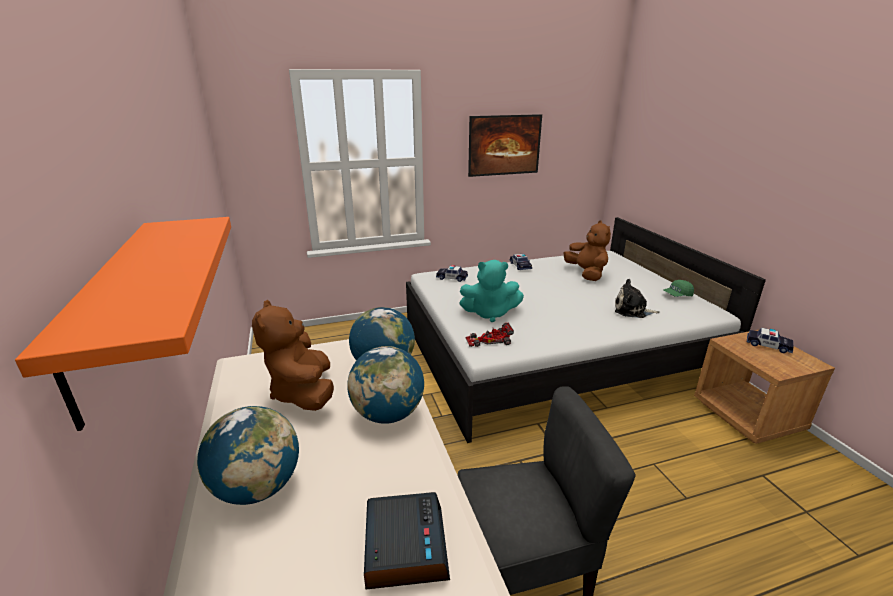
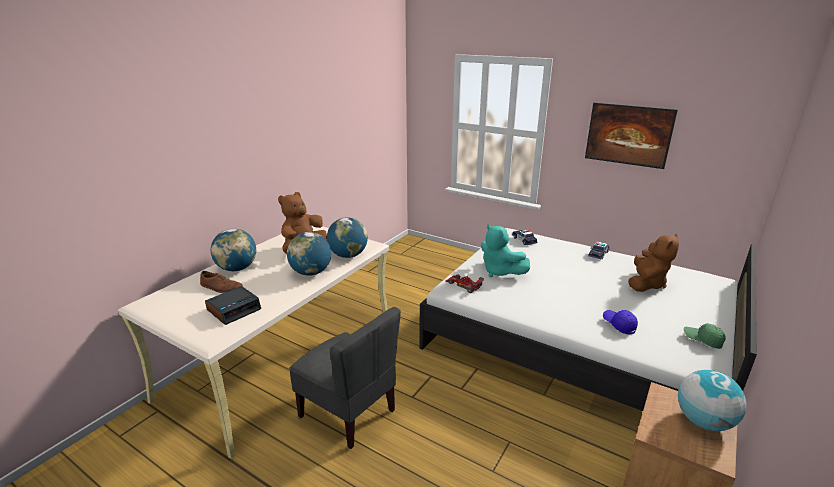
camera: 50 degrees right, 0 degrees up
(113, 310) = (207, 169): orange shelf -> none
(301, 536) = (221, 287): none -> brown shoe
(632, 310) = (619, 325): plush toy -> blue cap
(768, 345) = (703, 421): toy car -> globe

